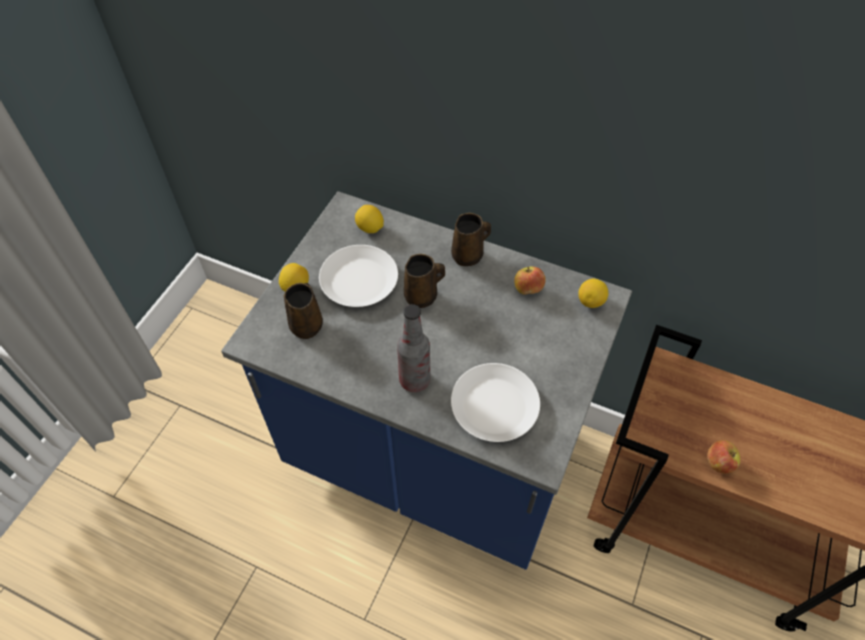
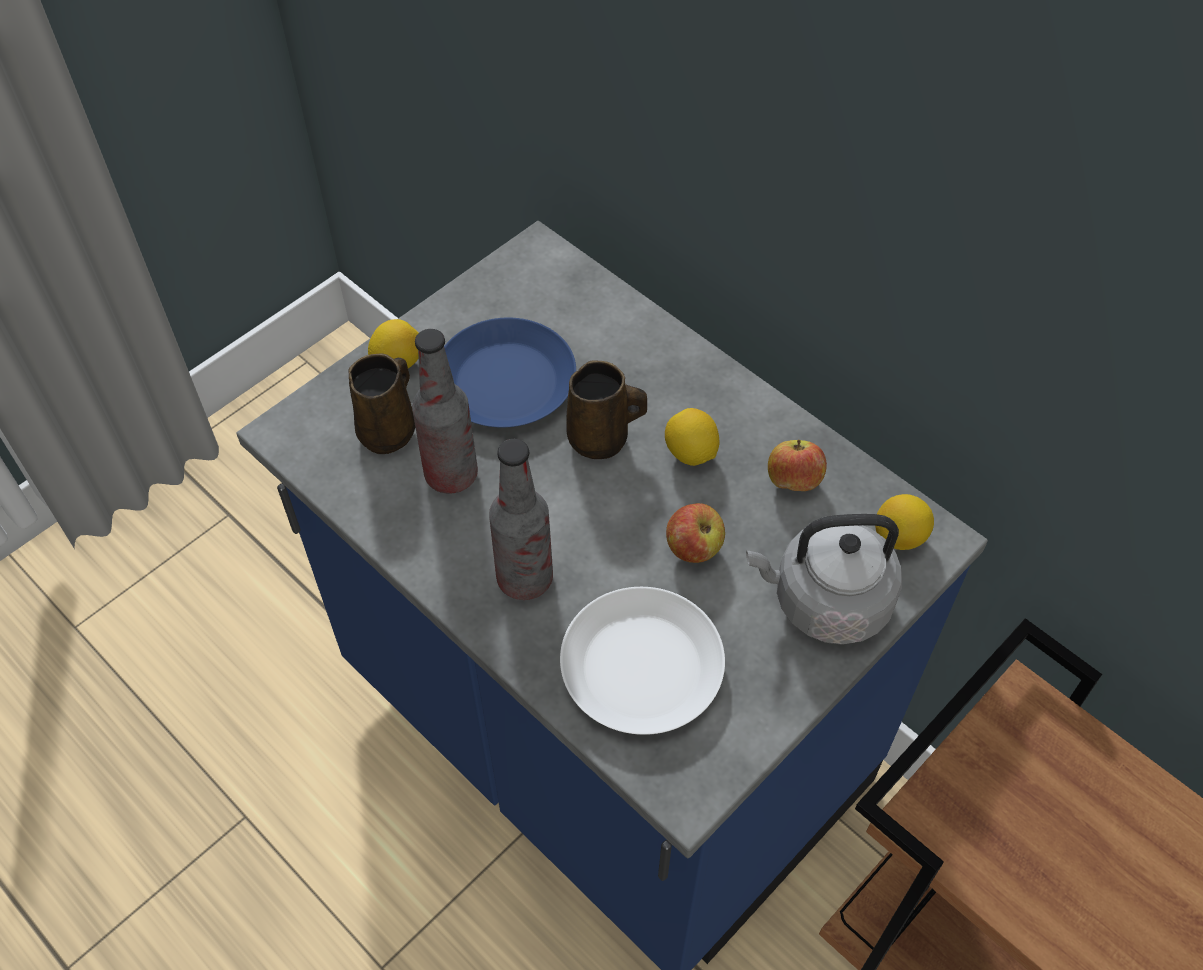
camera: 20 degrees right, 0 degrees up
(351, 338) = (451, 475): none -> bottle
(360, 281) = (507, 384): white plate -> blue plate
(370, 228) = (563, 298): lemon -> lemon (690, 453)
(469, 255) = (713, 392): brown mug -> none
(569, 345) = (824, 602): none -> grey kettle
(718, 463) = (1045, 912): apple -> apple (694, 548)

